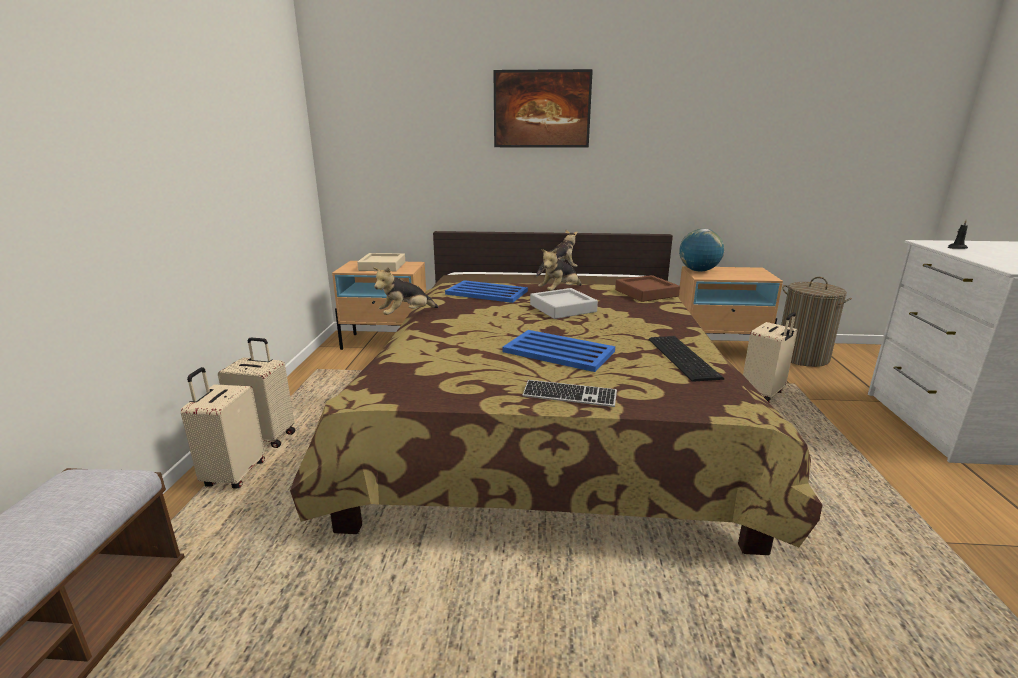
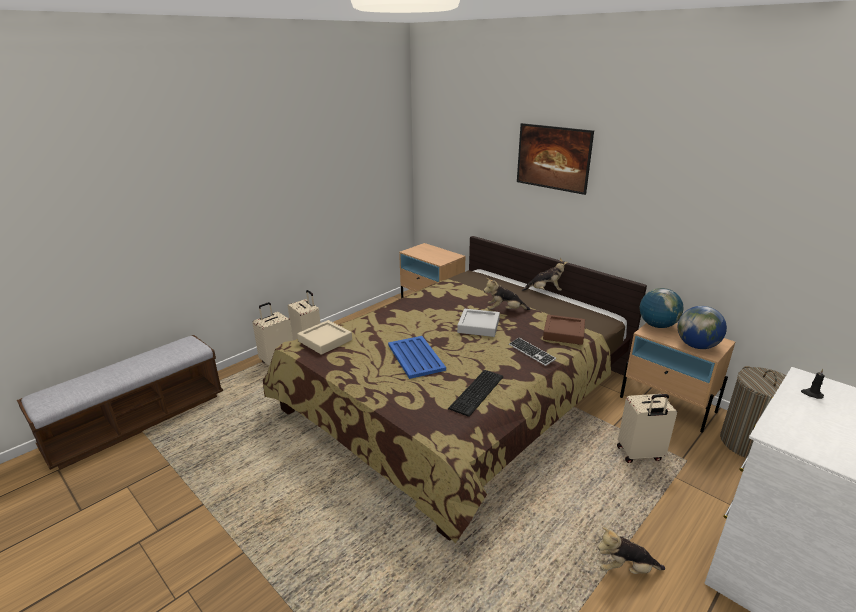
camera: 40 degrees right, 5 degrees up
(382, 266) = (433, 253): beige tray -> beige tray (325, 340)
(406, 315) = (386, 300): plush toy -> plush toy (625, 568)
(487, 293) = (457, 297): blue tray -> none
(569, 395) = (371, 386): keyboard -> keyboard (531, 352)
(749, 275) = (696, 346): none -> globe

